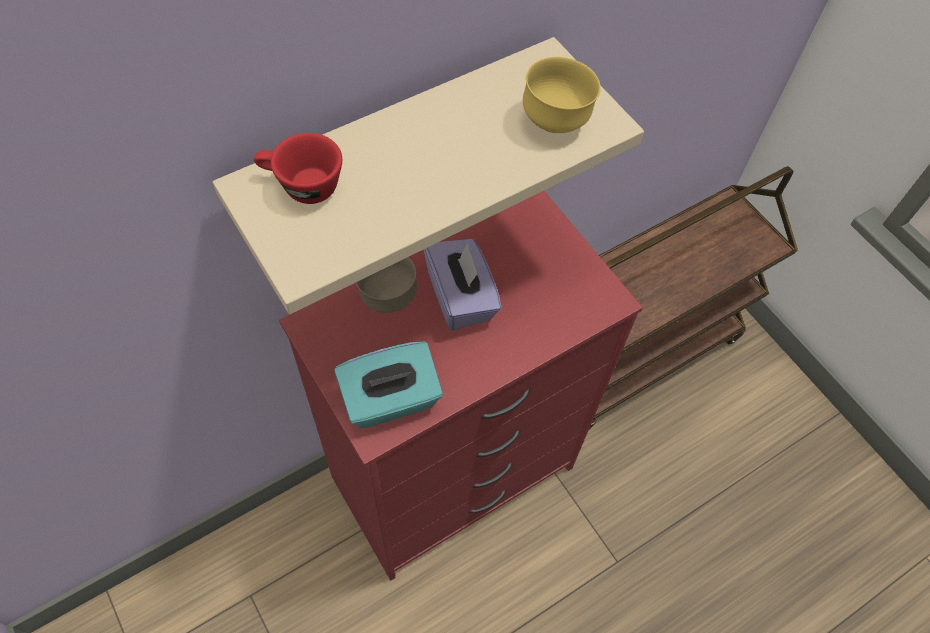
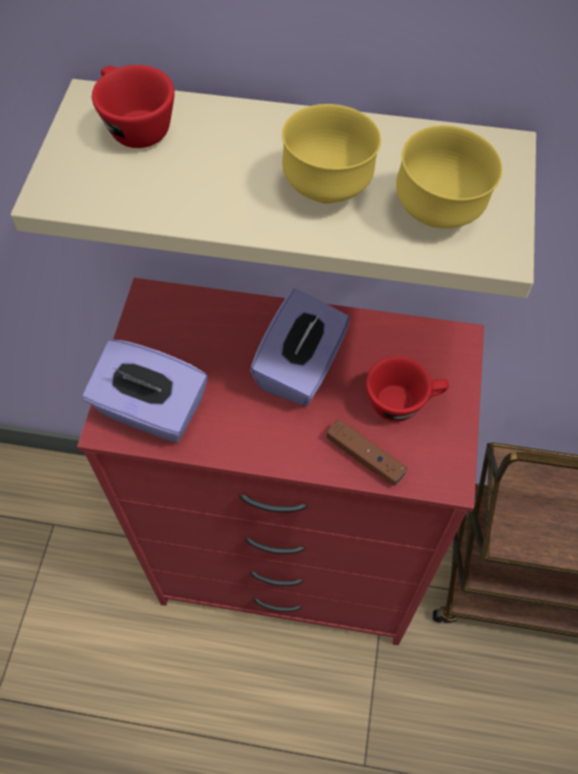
camera: 45 degrees right, 0 degrees up
(388, 298) = (237, 322): brown bowl -> none
(391, 400) = (151, 410): turquoise tissue box -> purple tissue box
(476, 148) = (328, 189): none -> yellow bowl
(544, 273) = (403, 401): none -> red cup
(555, 325) = (365, 457): none -> brown game controller

